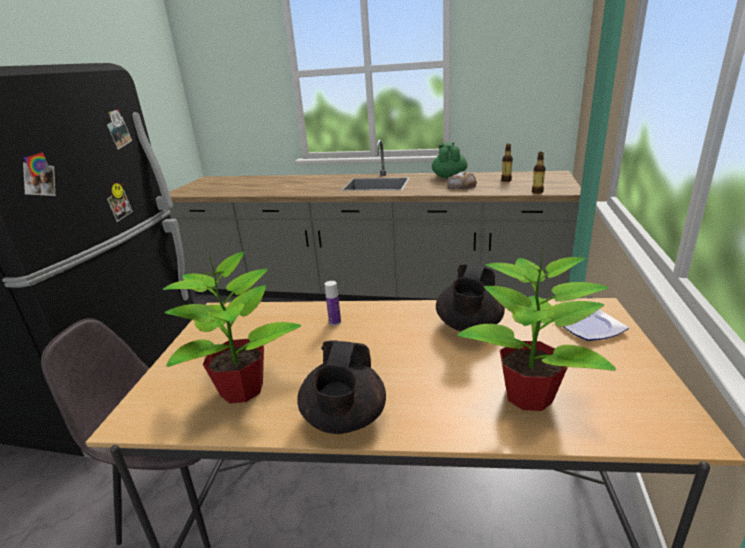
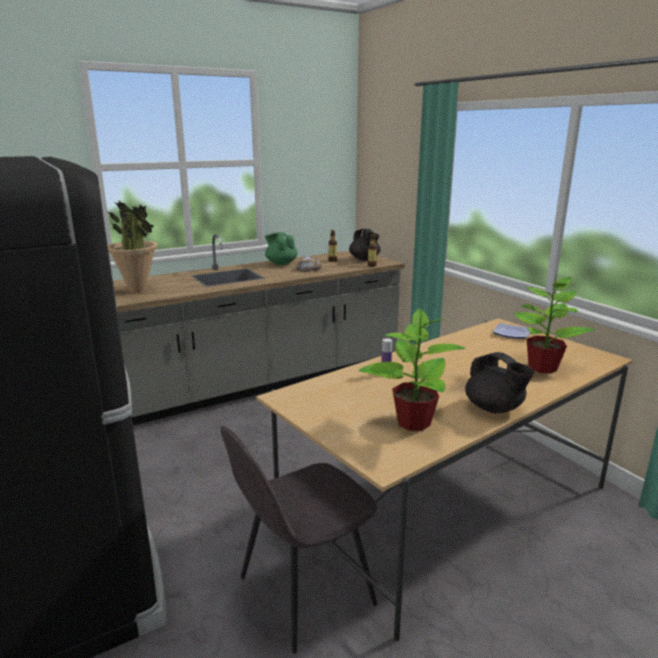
camera: 45 degrees left, 5 degrees down
(292, 186) = (138, 290): none -> potted plant
(469, 327) = (462, 350): black teapot -> black teapot (364, 259)

